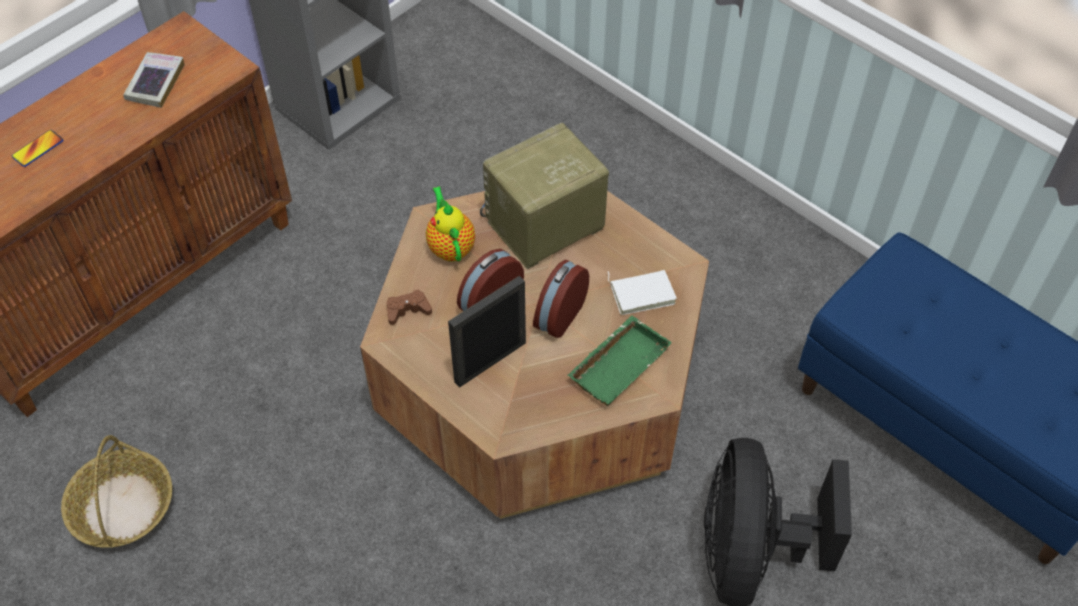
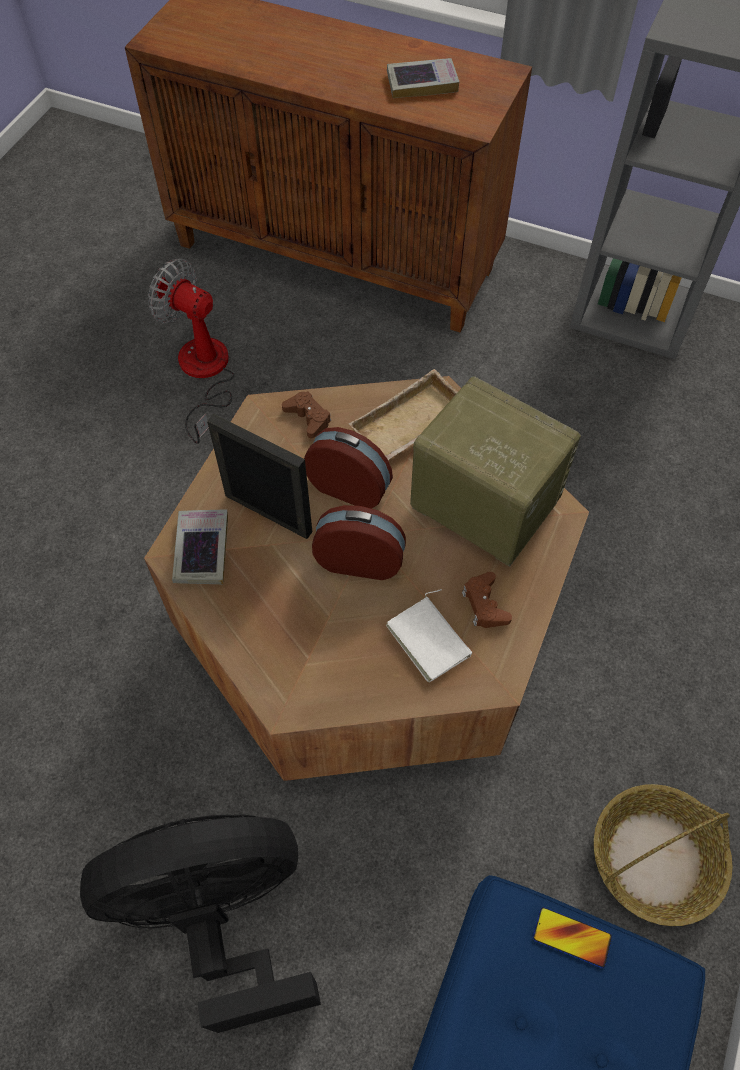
camera: 70 degrees right, 5 degrees up
(38, 149) = (299, 45): phone -> phone (571, 937)
(123, 508) = (115, 339): basket -> basket (654, 859)
(218, 438) = (203, 374): none -> fan
(450, 246) = (410, 426): teapot -> beige tray
(504, 416) = (201, 550): none -> book
(618, 363) = (313, 643): green tray -> none
(627, 253) = (485, 604): none -> brown game controller

